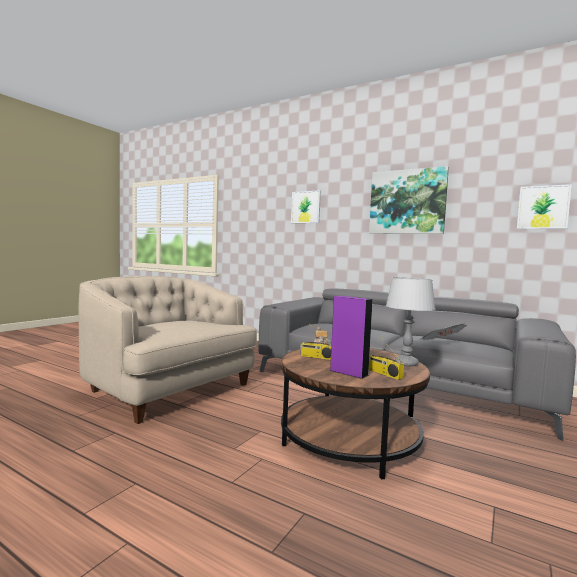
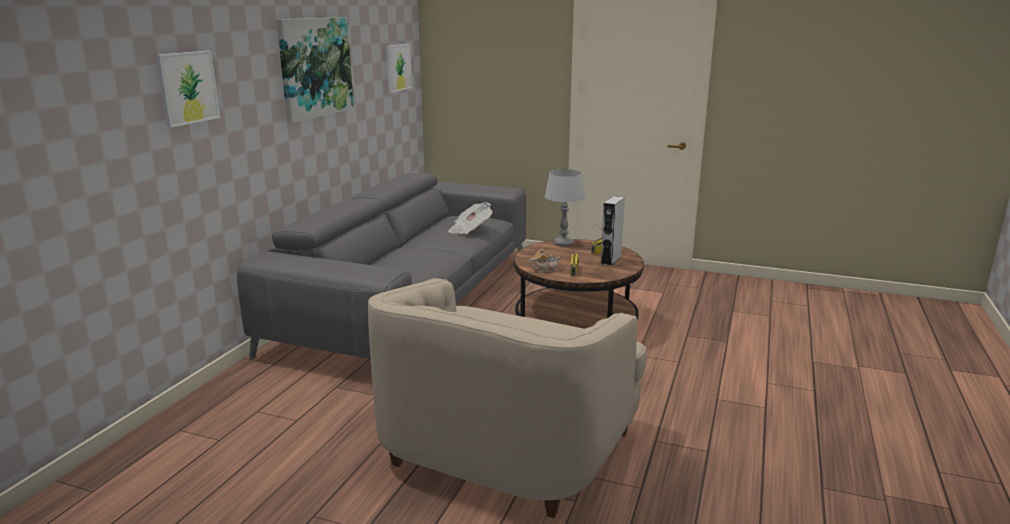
camera: 100 degrees left, 15 degrees up
(348, 372) = (611, 260): purple speaker -> grey speaker

